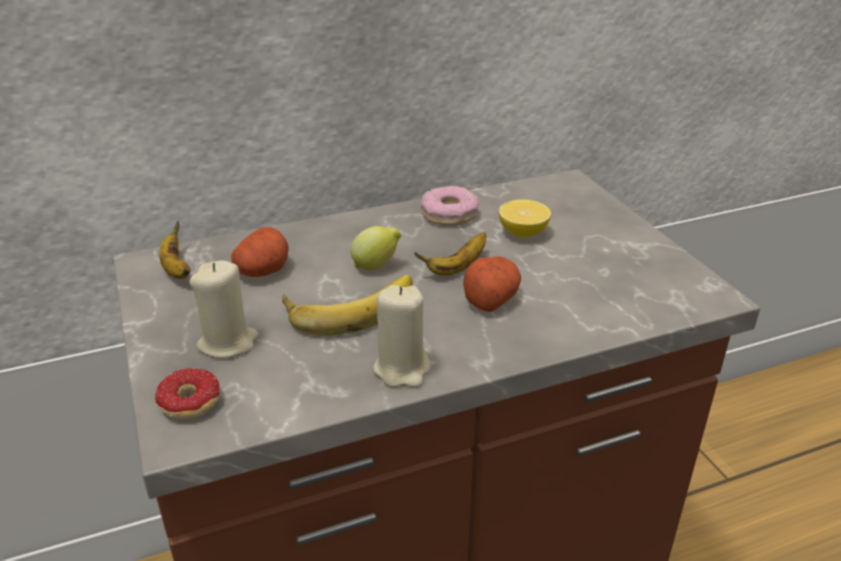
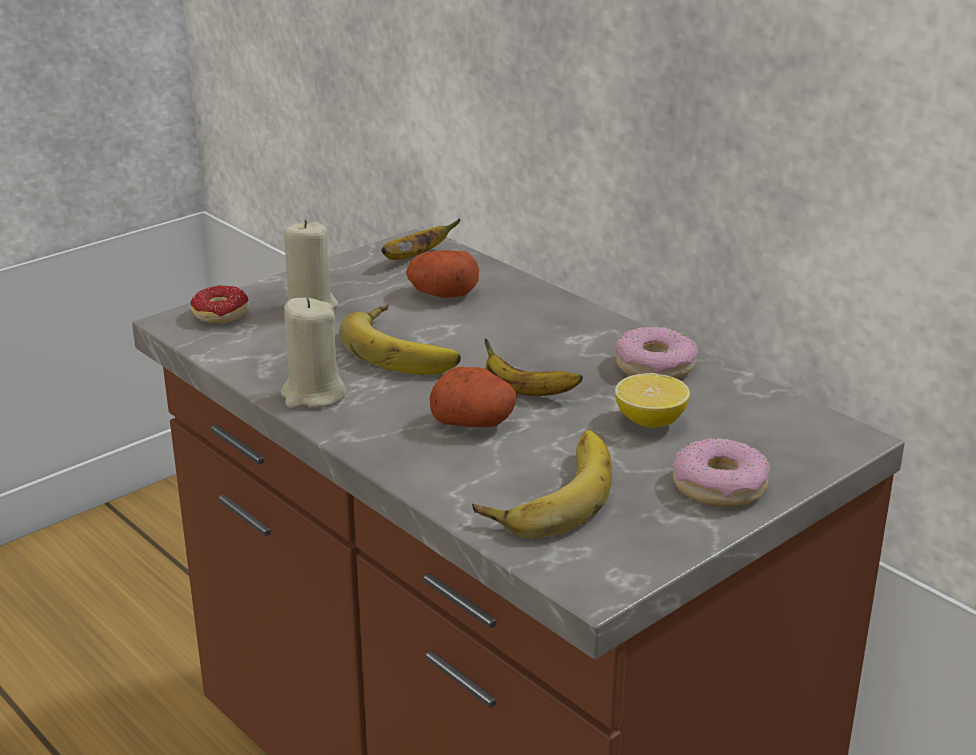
camera: 70 degrees right, 5 degrees down
(376, 266) = (494, 347): lemon -> none
(602, 289) = (548, 492): none -> banana
(611, 230) = (719, 486): none -> donut

